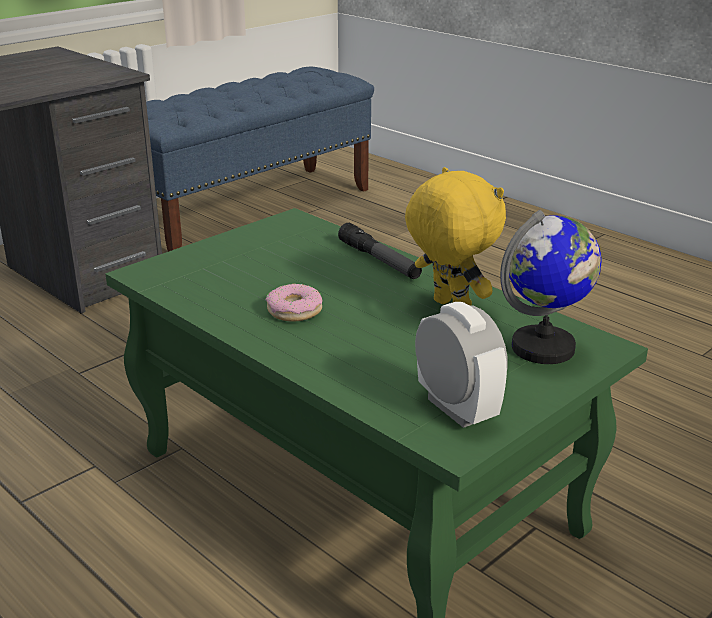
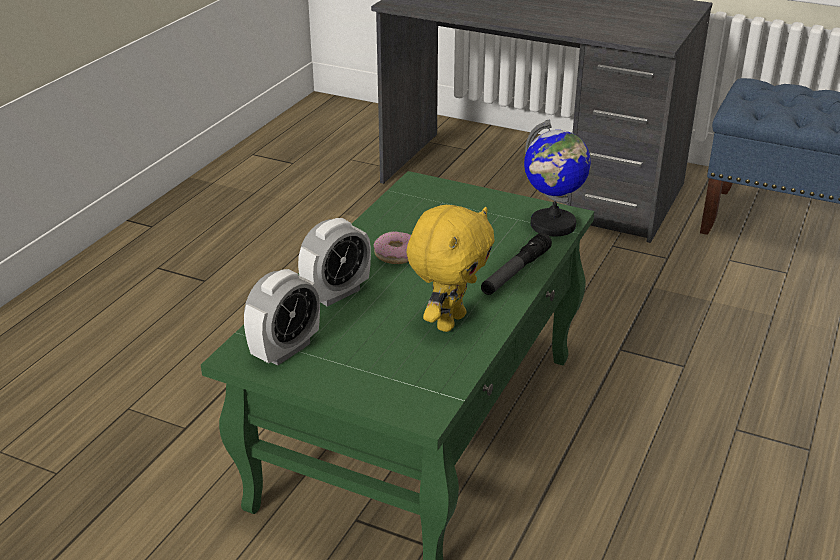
camera: 70 degrees right, 5 degrees up
(353, 359) = (336, 294): none -> alarm clock
(544, 348) = (402, 379): globe -> globe (553, 225)

